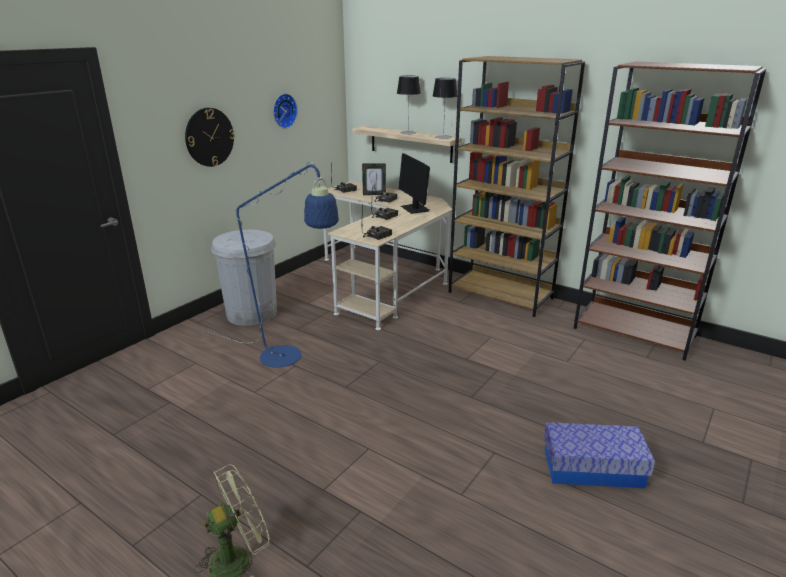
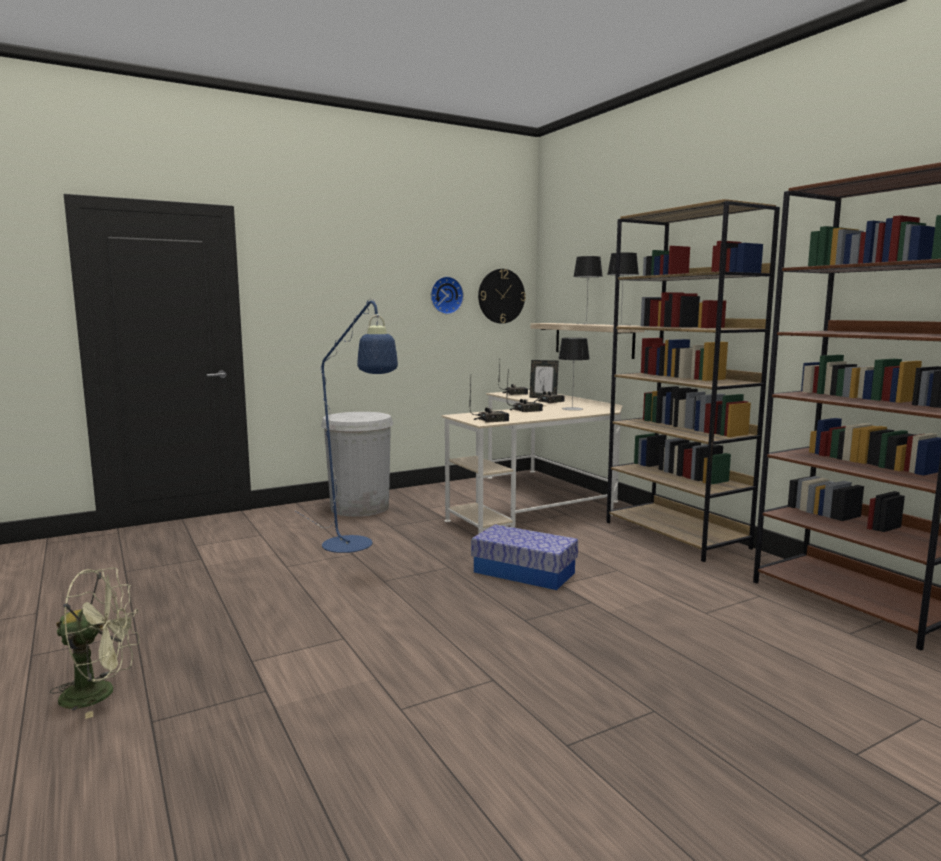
camera: 25 degrees right, 15 degrees down
(209, 137) = (347, 309): wall clock -> wall clock (501, 296)
(415, 209) = (572, 409): monitor -> table lamp
(593, 468) = (620, 733): storage box -> storage box (524, 572)

